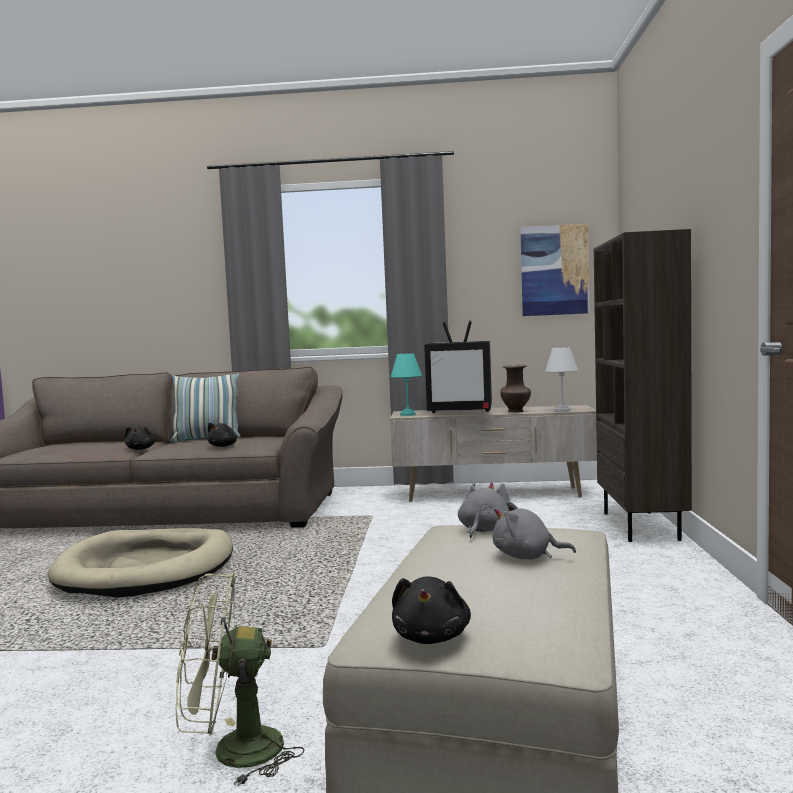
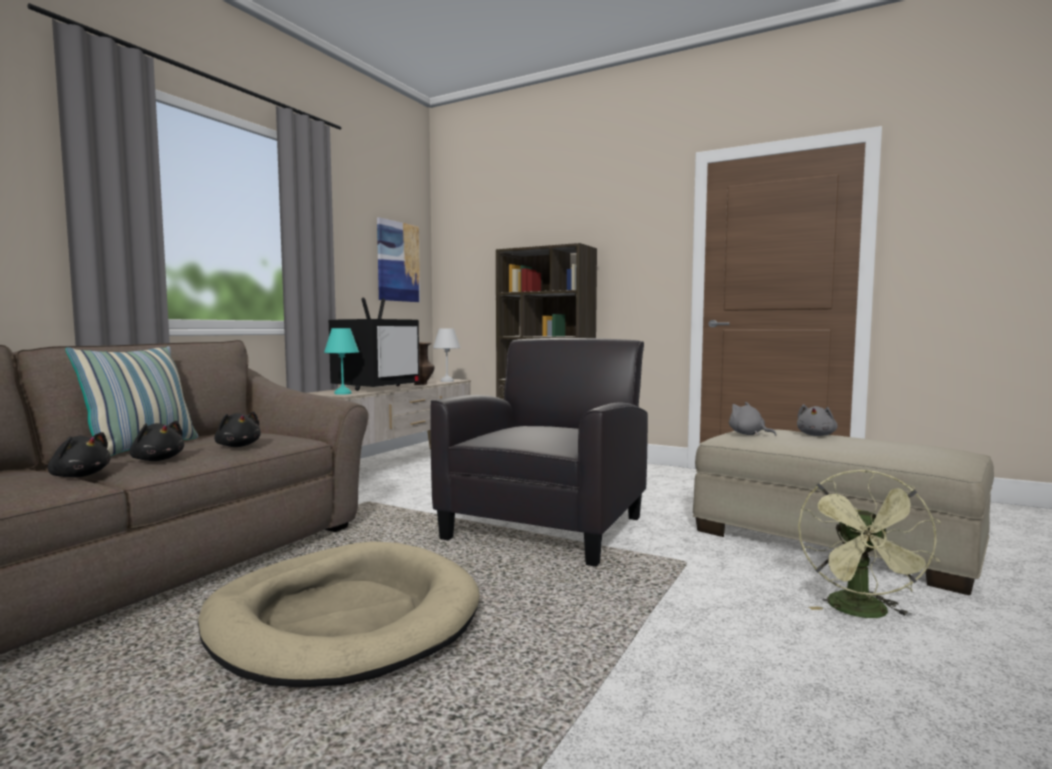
camera: 65 degrees left, 0 degrees up
(373, 577) = (547, 527): none -> black armchair
(432, 637) = (952, 459): black plush toy -> black plush toy (157, 460)

